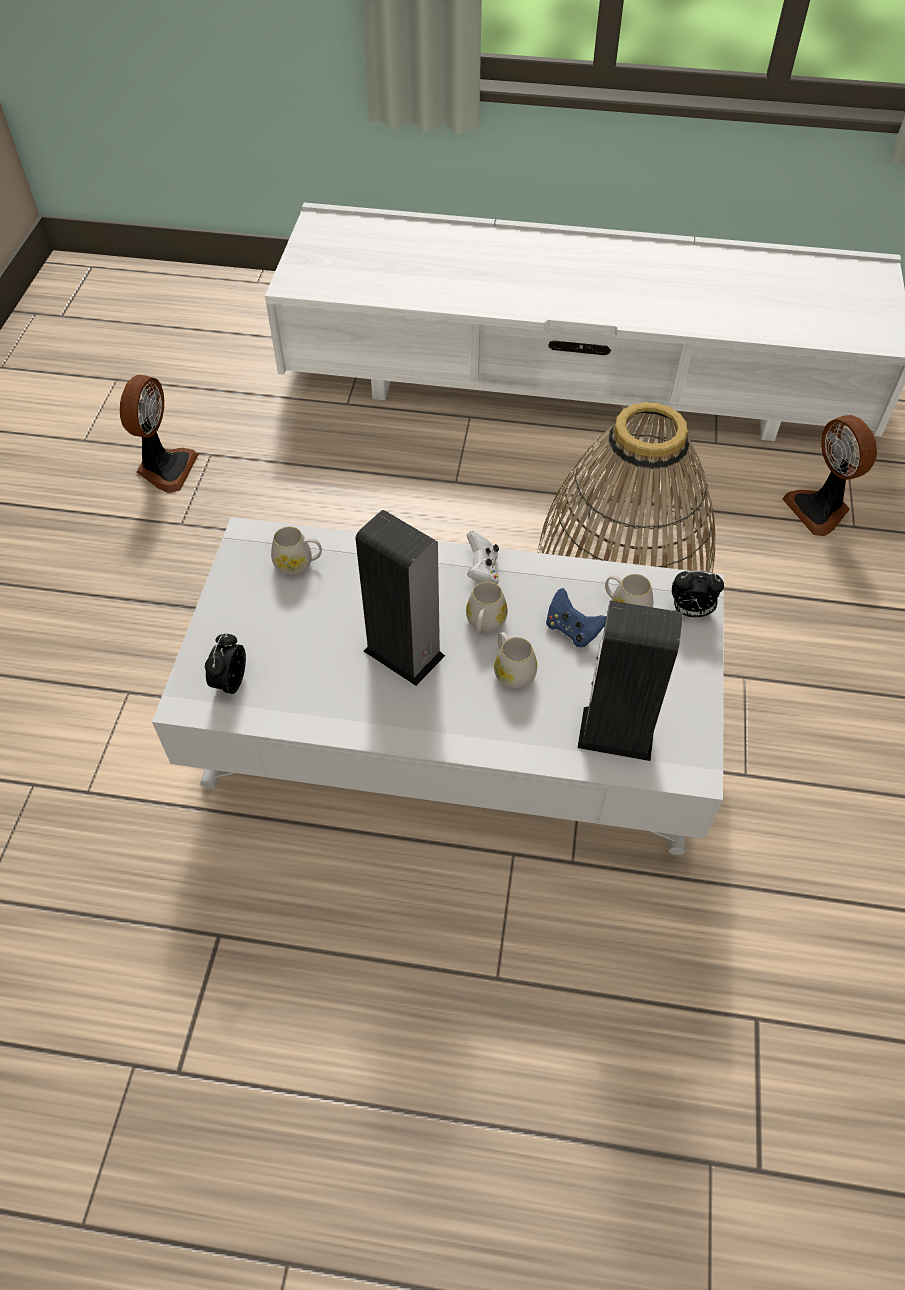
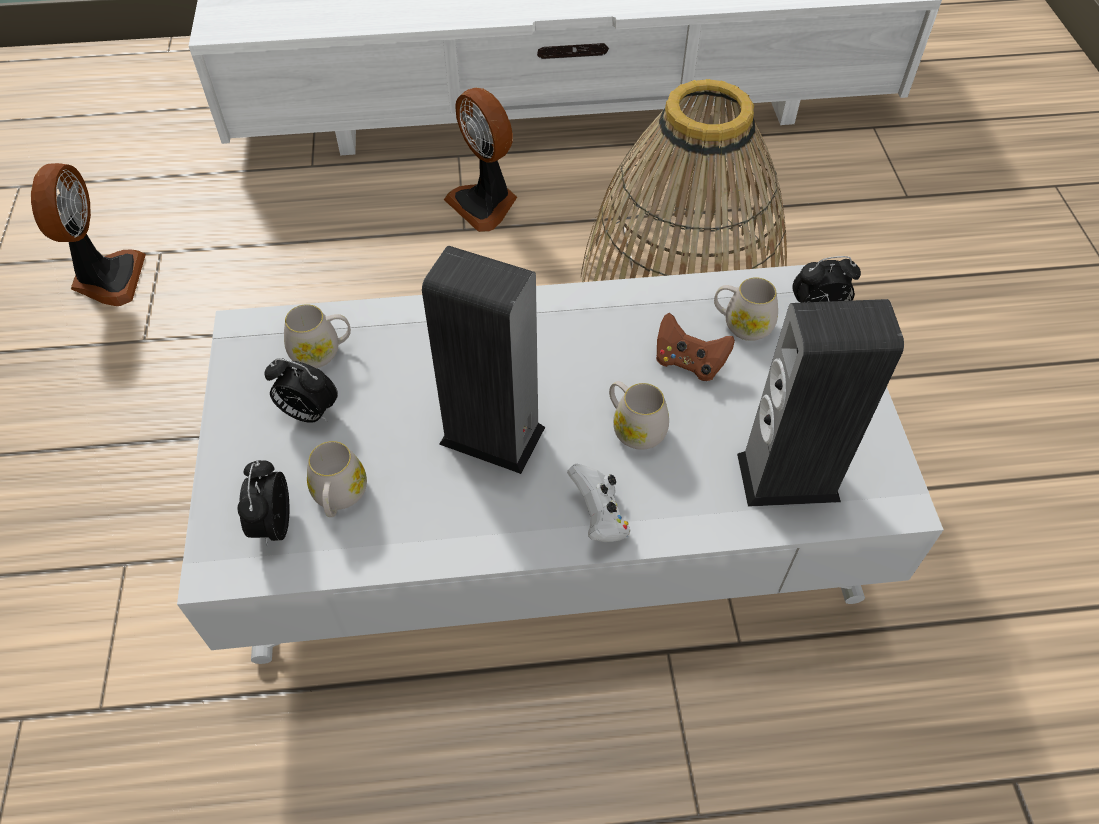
camera: 15 degrees left, 0 degrees up
(276, 608) = (308, 413): none -> alarm clock
(482, 571) = (556, 314): white game controller -> white game controller (599, 517)
(484, 624) = (581, 377): white mug -> white mug (339, 497)
(572, 630) = (689, 362): blue game controller -> brown game controller
(819, 509) = (866, 185): fan -> fan (485, 203)

